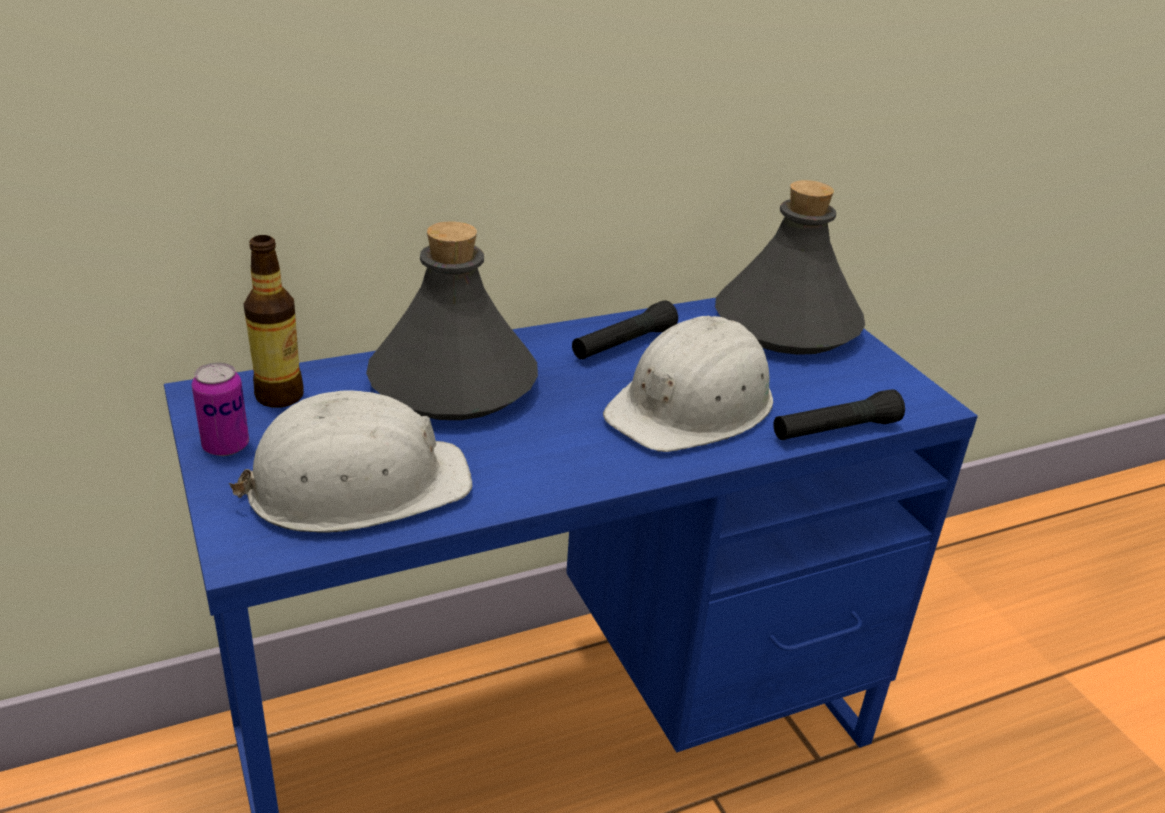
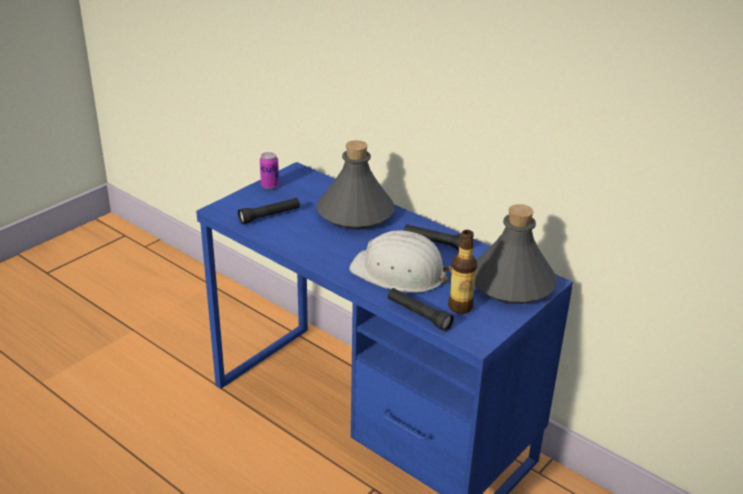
camera: 65 degrees right, 0 degrees up
(279, 396) = (309, 183): bottle -> bottle (460, 307)
(357, 485) = (269, 216): white hard hat -> black flashlight

